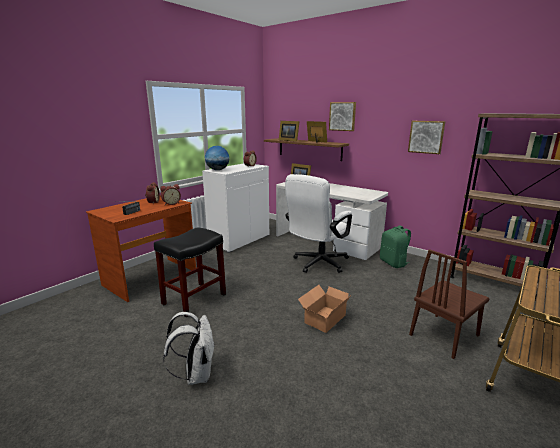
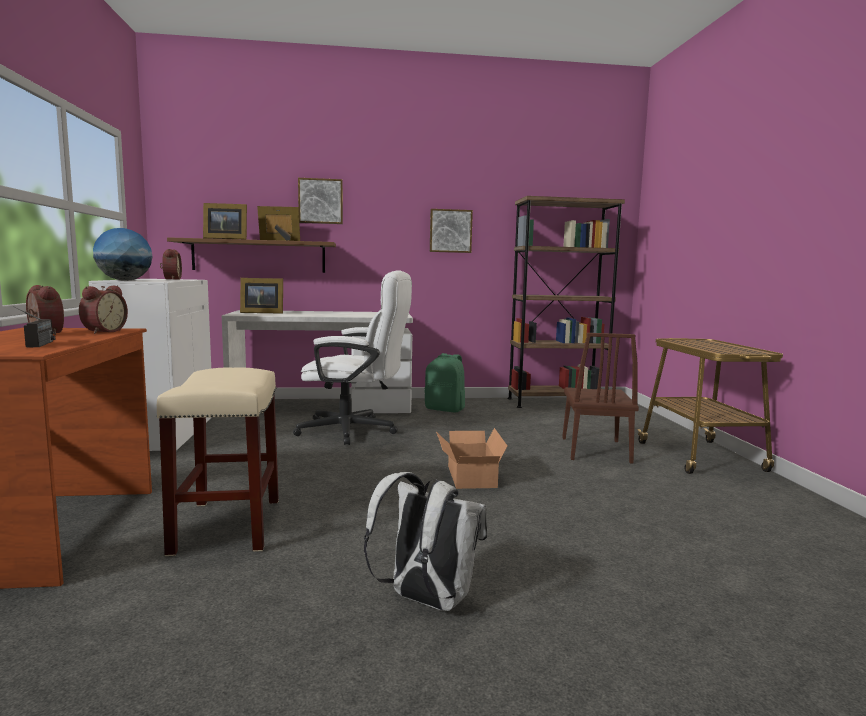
camera: 45 degrees left, 10 degrees down
(194, 299) = (228, 526): black stool -> beige stool
(317, 264) = (356, 431): white office chair -> white office chair turned 75 degrees counterclockwise

